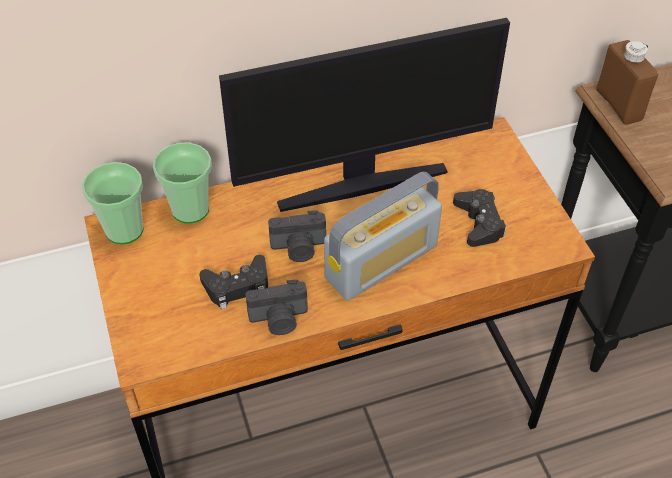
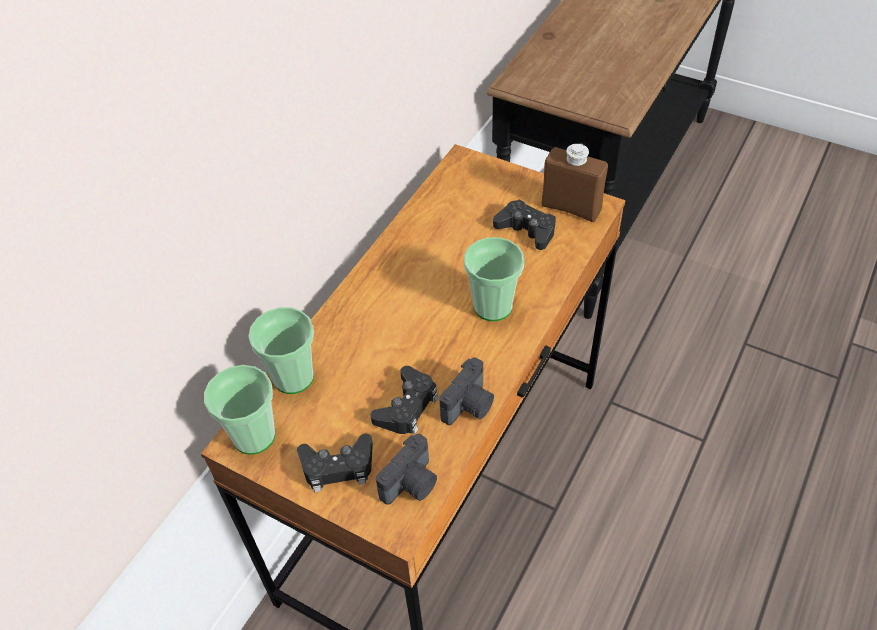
camera: 40 degrees left, 0 degrees up
(149, 291) = (338, 467): none -> black game controller
(299, 248) = (420, 342): camera -> camera (412, 484)
(361, 183) = (409, 260): monitor -> none
(381, 262) = (493, 306): radio -> cup
(619, 105) = (530, 85): brown bottle -> brown bottle (571, 208)

